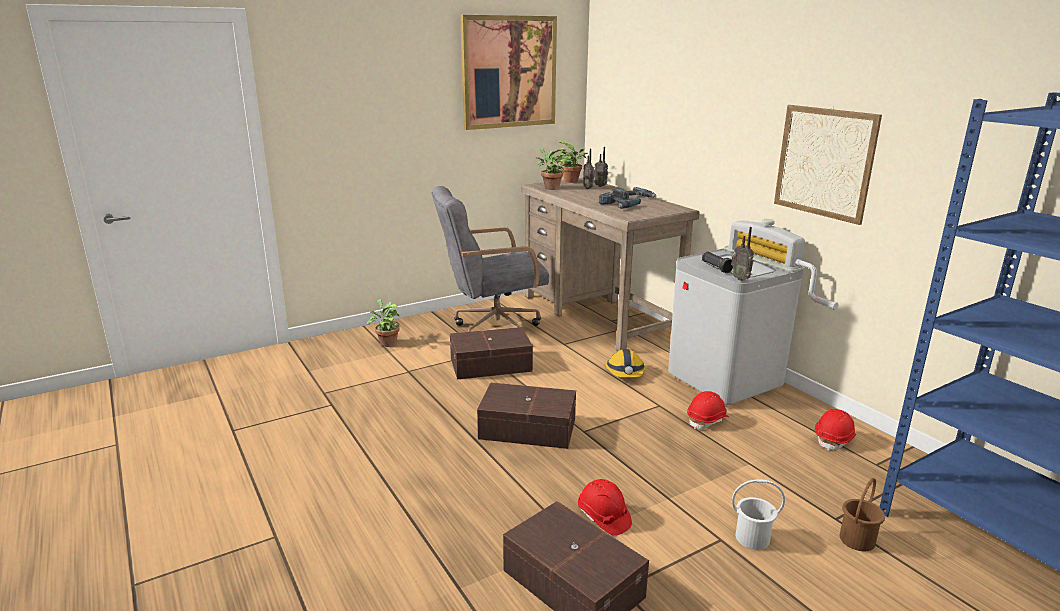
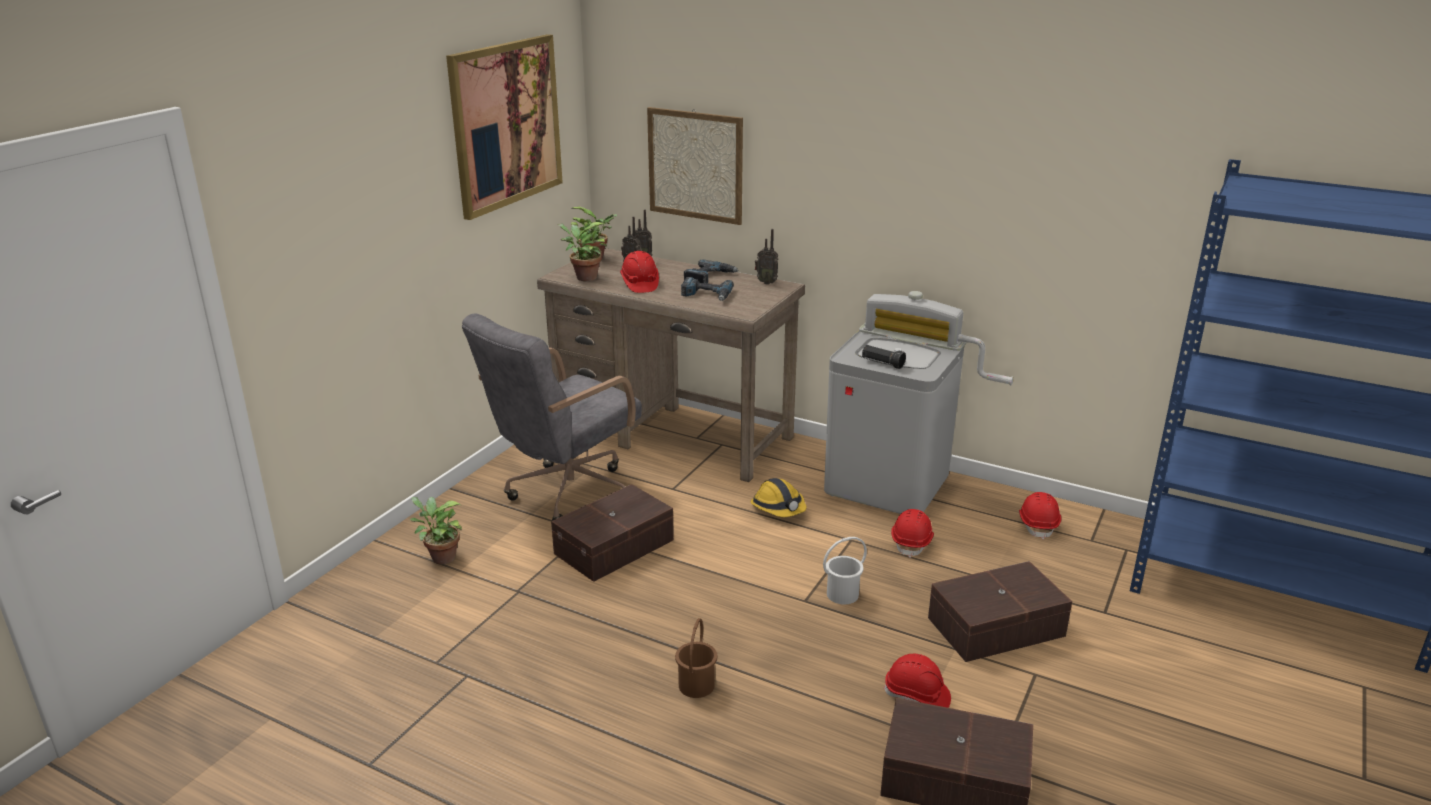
camera: 30 degrees left, 5 degrees up
(527, 428) = (741, 619): brown storage box -> brown storage box (994, 626)
(580, 195) = (639, 284): none -> red hard hat
(741, 279) = (924, 374): radio -> radio (766, 282)
(752, 538) = (1057, 661): white bucket -> white bucket (842, 594)
(824, 161) = (977, 222): picture -> picture (695, 164)
(856, 539) = (1135, 627): brown bucket -> brown bucket (695, 685)

